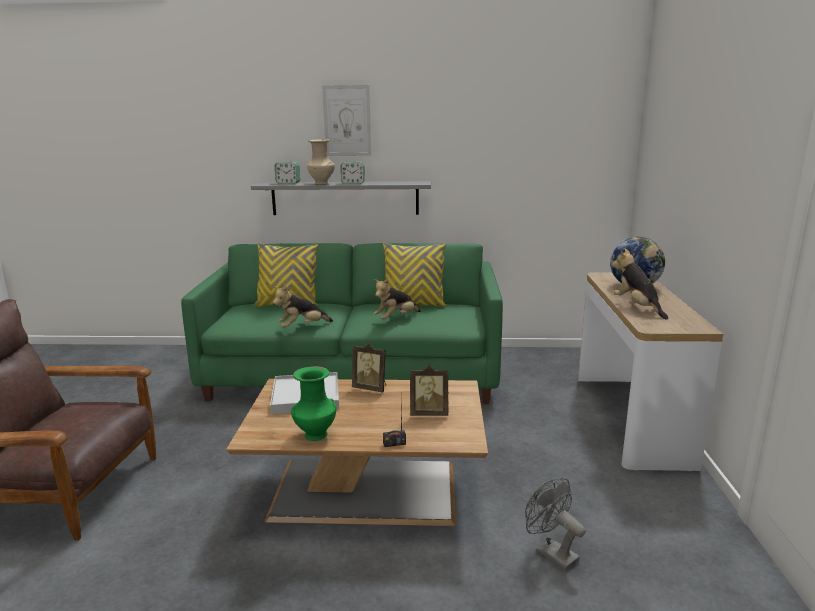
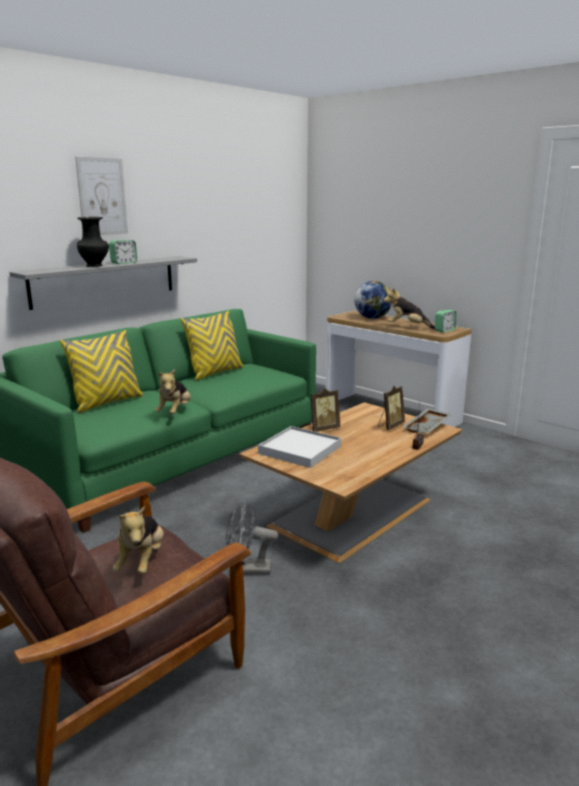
camera: 50 degrees left, 0 degrees up
(288, 183) = (54, 269): alarm clock -> alarm clock (444, 330)
(314, 435) = (370, 463): green vase -> none
(322, 183) = (95, 266): beige vase -> black vase
(396, 318) = (232, 384): plush toy -> plush toy (142, 561)
(457, 432) = (427, 427): none -> grey tray
(551, 553) = (487, 485): grey fan -> grey fan (248, 569)

